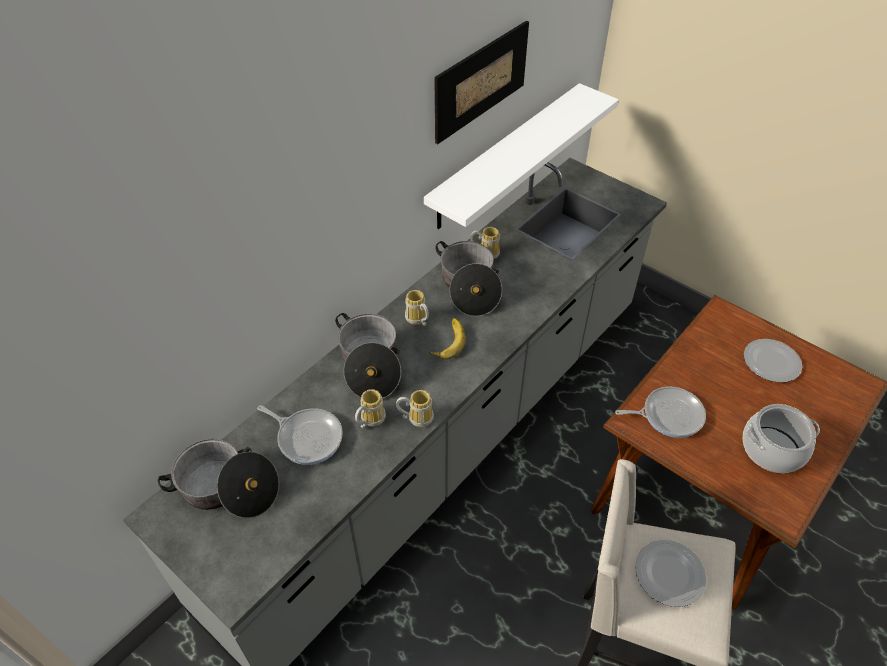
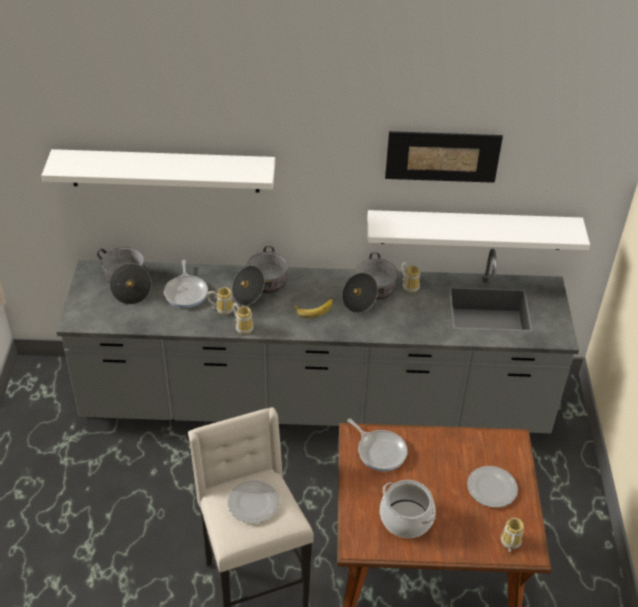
camera: 50 degrees right, 5 degrees down
(200, 305) = (165, 170): none -> white shelf
(417, 320) = (316, 286): mug -> mug (509, 543)

